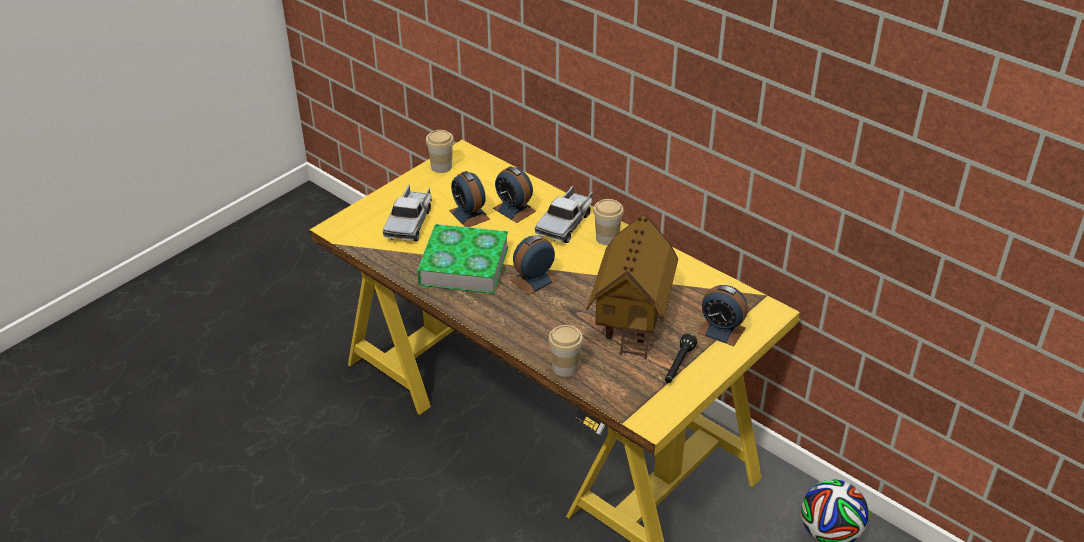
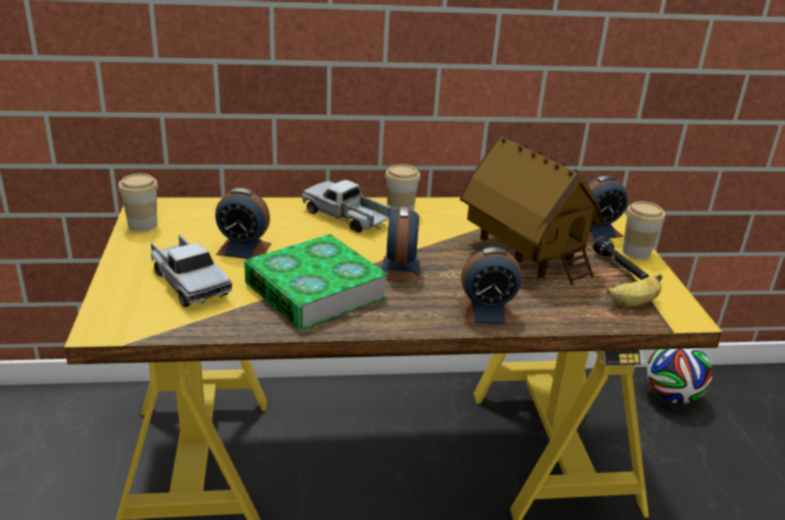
camera: 50 degrees left, 10 degrees down
(514, 209) = (281, 227): alarm clock -> alarm clock (486, 312)
(565, 367) = (555, 319): cup -> cup (636, 252)
(566, 223) = (346, 217): toy truck -> toy truck turned 150 degrees clockwise
(634, 391) = (632, 304): none -> banana

